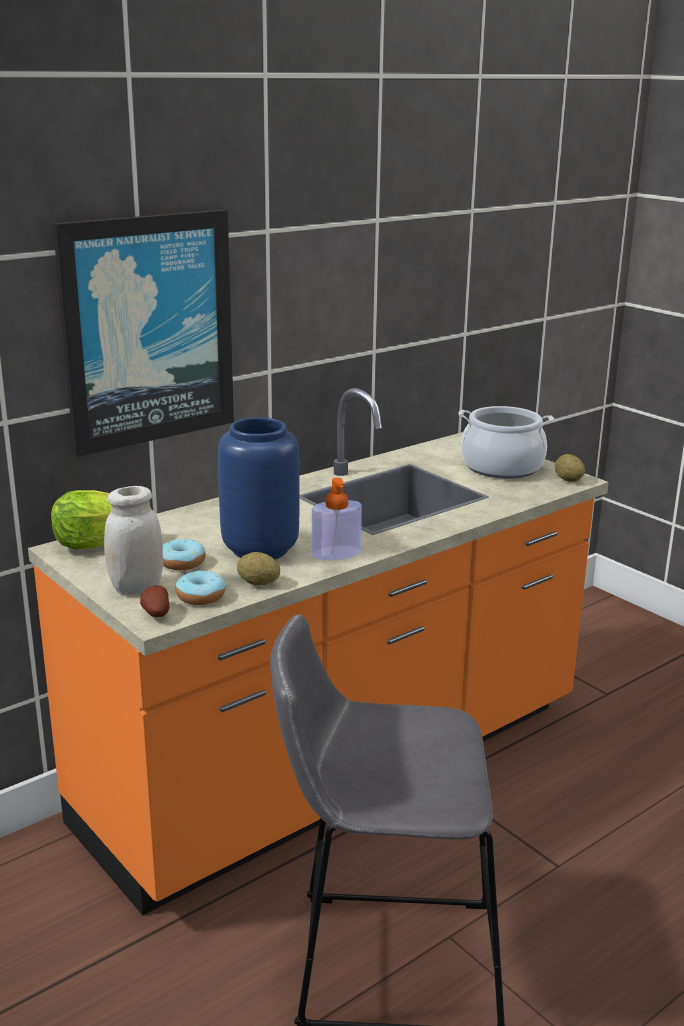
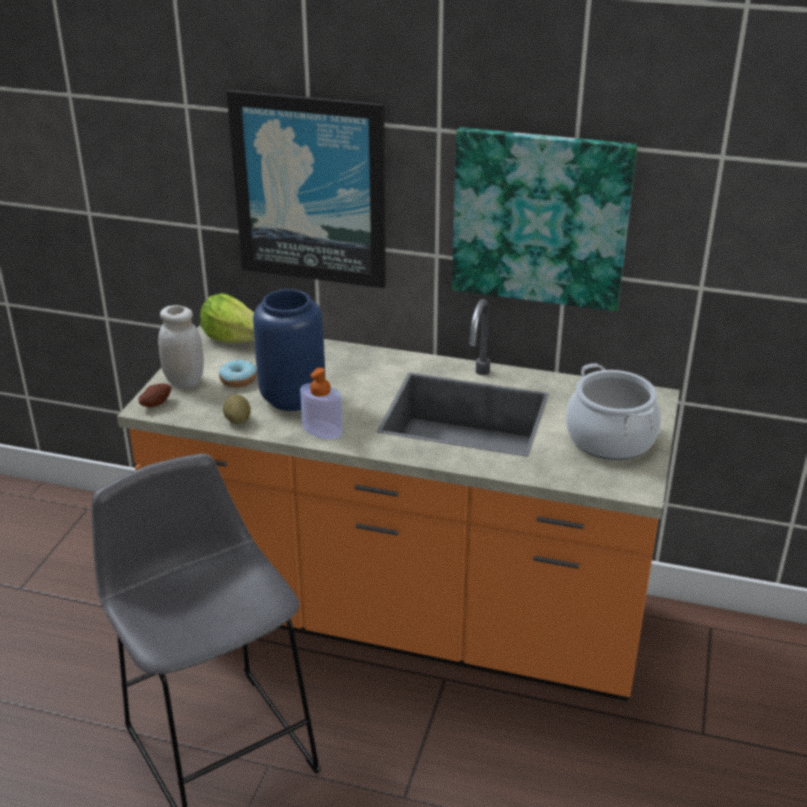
camera: 55 degrees right, 10 degrees up
(201, 596) = (195, 408): donut -> none
(358, 301) = (540, 218): none -> picture
(568, 480) = (630, 484): potato -> none

